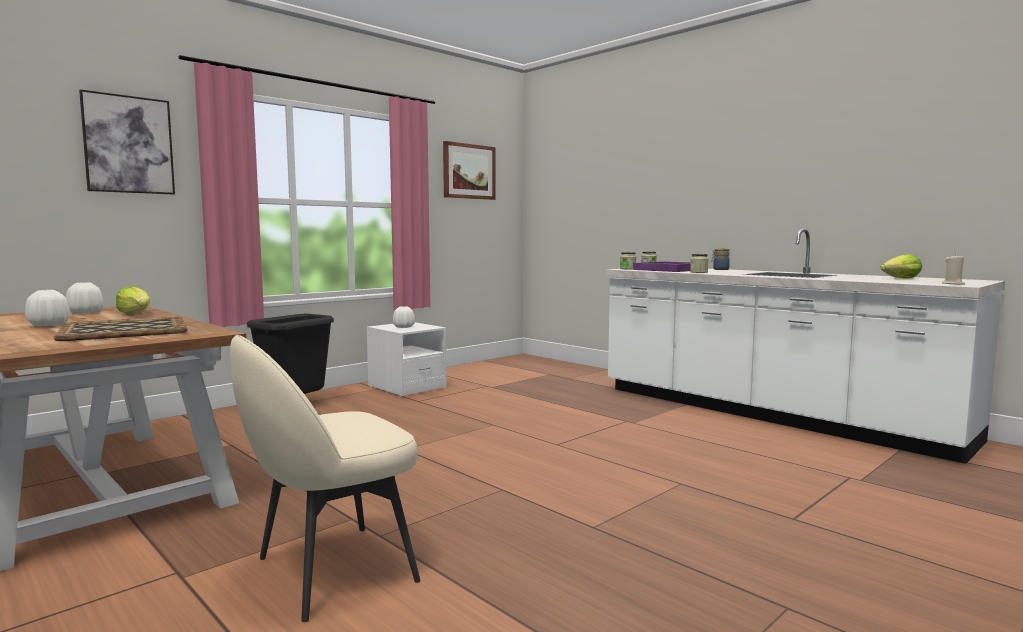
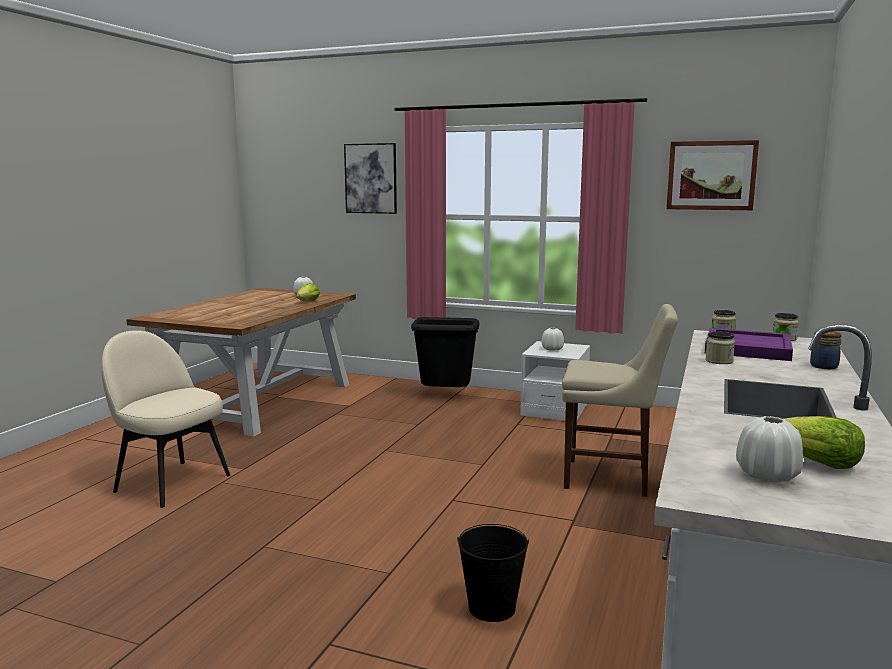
camera: 65 degrees right, 5 degrees up
(49, 325) = (250, 303): white vase -> white vase (767, 475)
(125, 329) = (240, 313): tray -> none
(566, 400) = (611, 478): none -> beige chair
(748, 462) = (492, 608): none -> black bucket
(953, 284) = (717, 492): beige candle -> none

